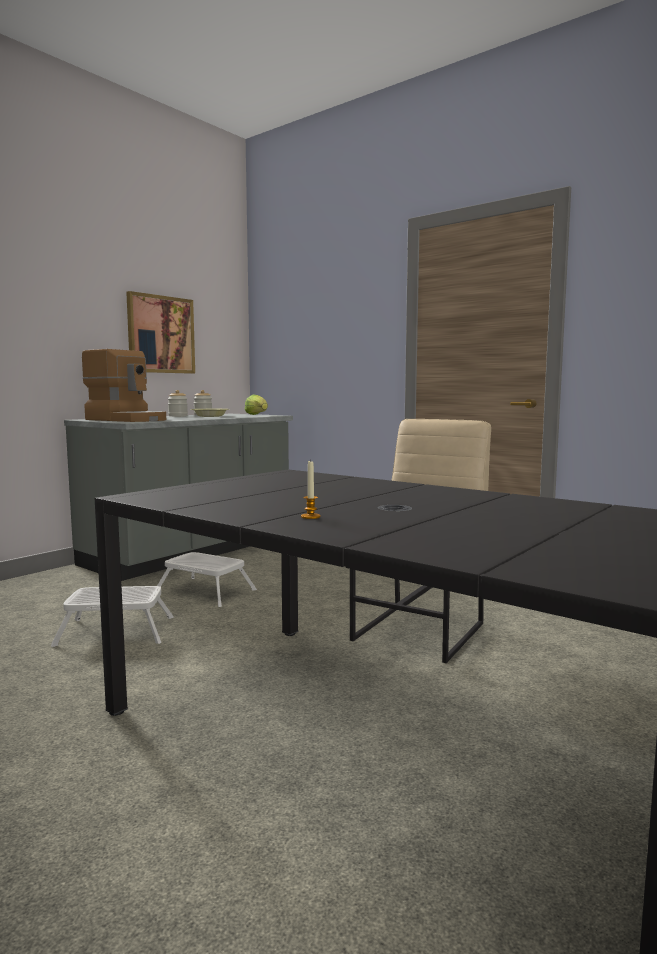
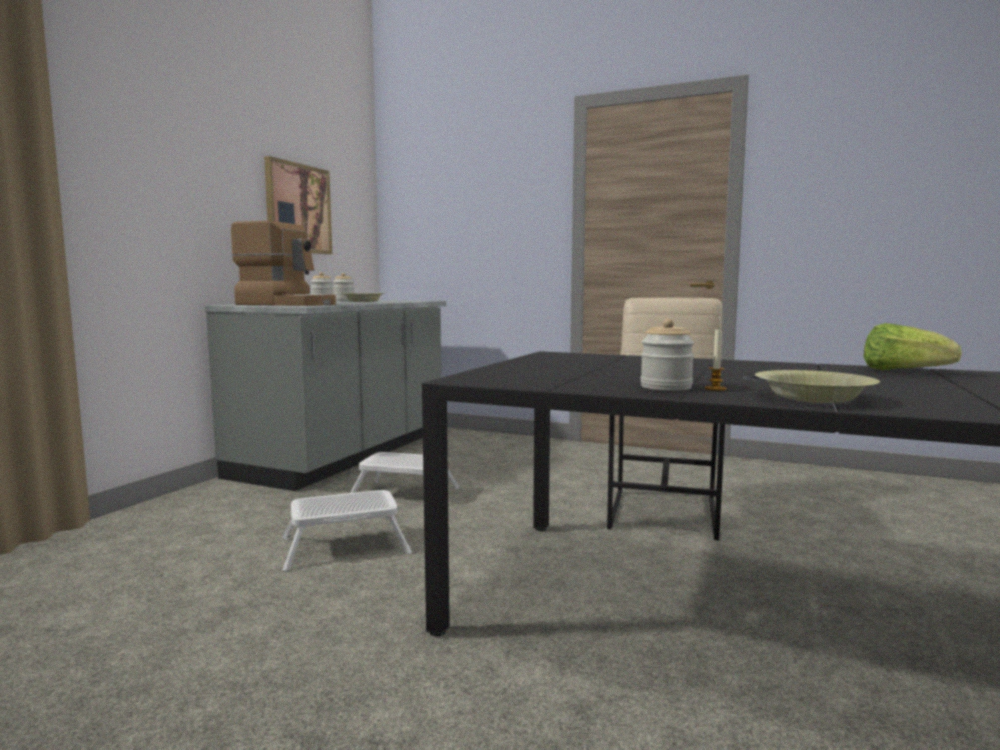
camera: 15 degrees left, 0 degrees up
(257, 415) = (406, 300): lettuce -> lettuce (903, 371)
(273, 512) = (666, 387): none -> jar
(366, 532) = (813, 398): none -> yellow bowl

